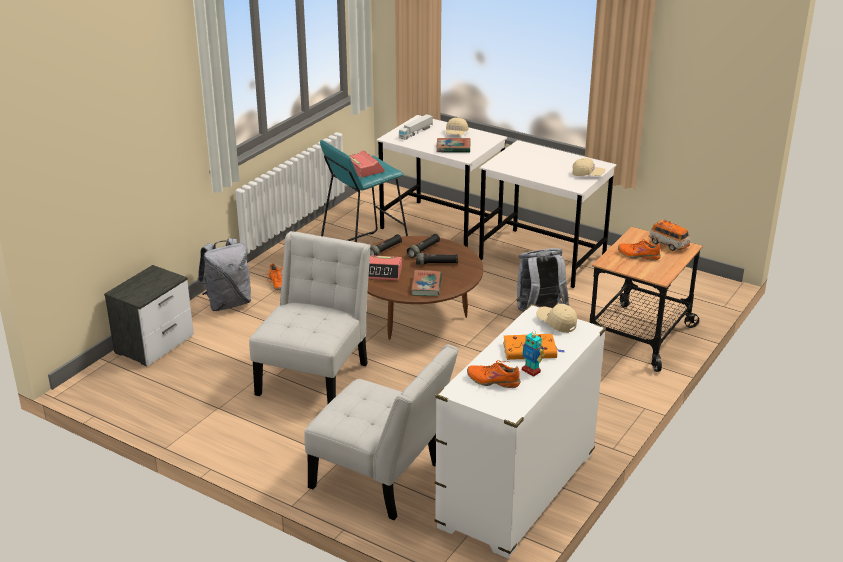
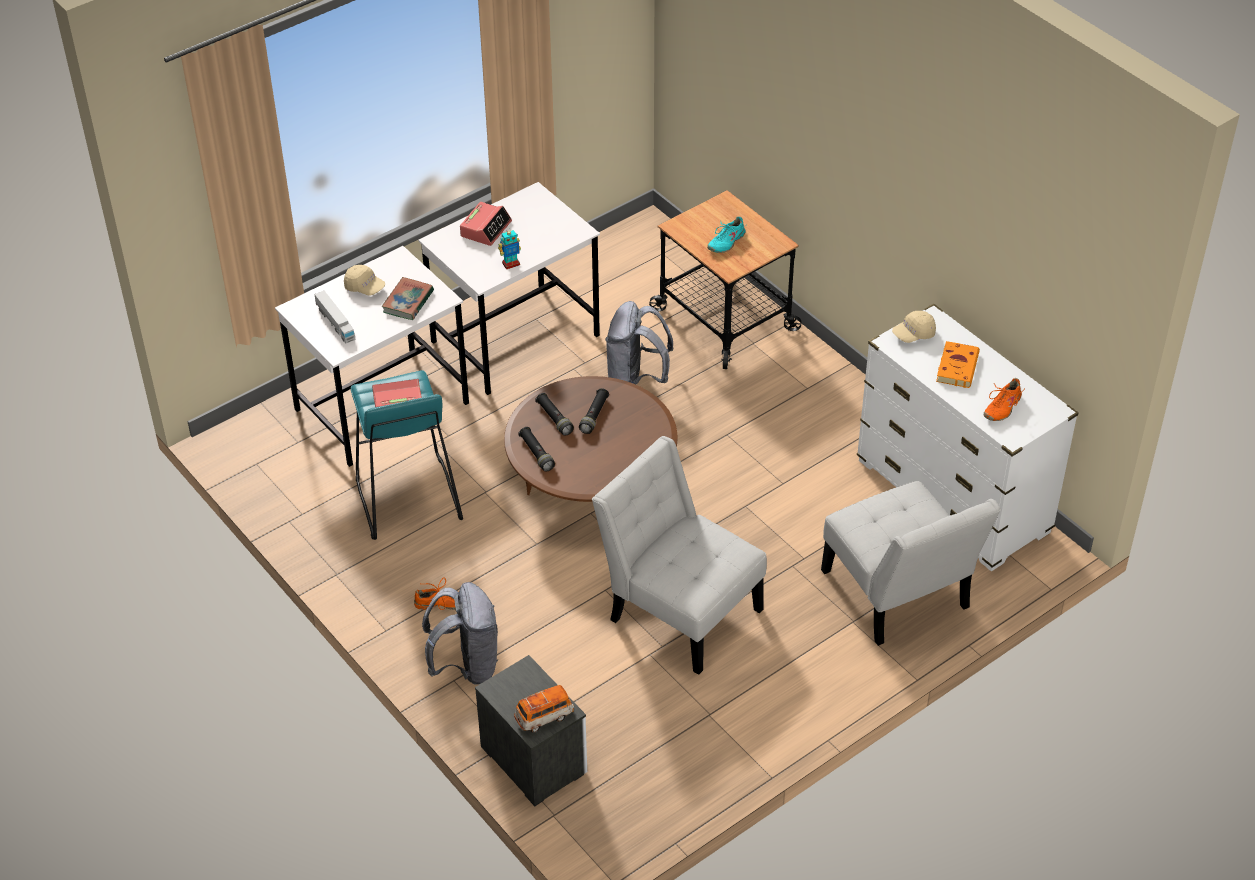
camera: 70 degrees left, 15 degrees up
(382, 479) = (898, 596): white chair -> white chair turned 105 degrees clockwise
(383, 273) = (593, 468): alarm clock -> alarm clock (486, 229)
(426, 286) = (643, 438): book -> none
(531, 371) = (993, 377): toy robot -> toy robot (511, 264)
(588, 174) = (553, 212): beige cap -> none
(639, 255) = (726, 242): orange shoe -> turquoise shoe
(668, 244) = (713, 212): toy car -> toy car (544, 717)

